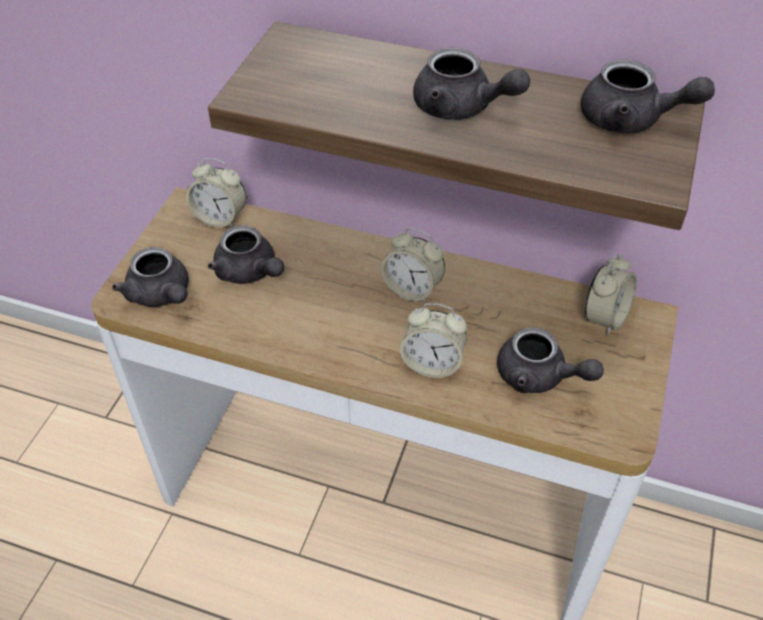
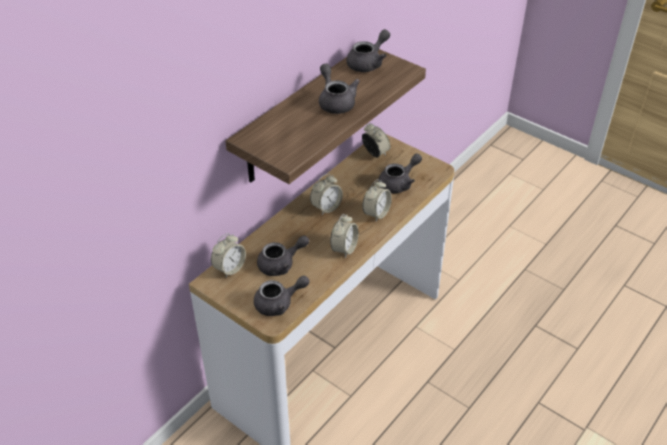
camera: 70 degrees left, 5 degrees down
(318, 342) = (344, 249): none -> alarm clock
(461, 108) = (335, 101): grey teapot -> grey teapot turned 75 degrees counterclockwise

